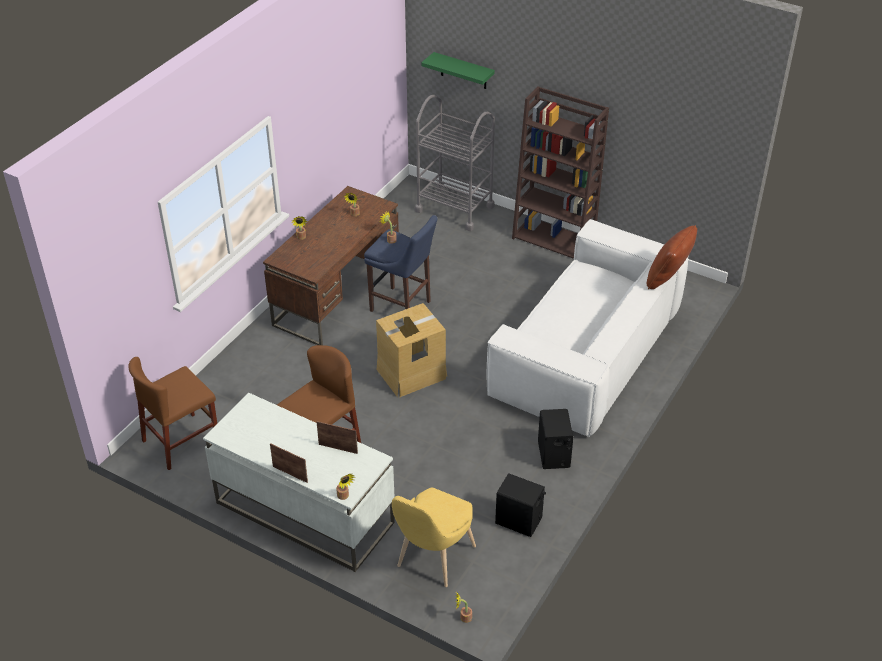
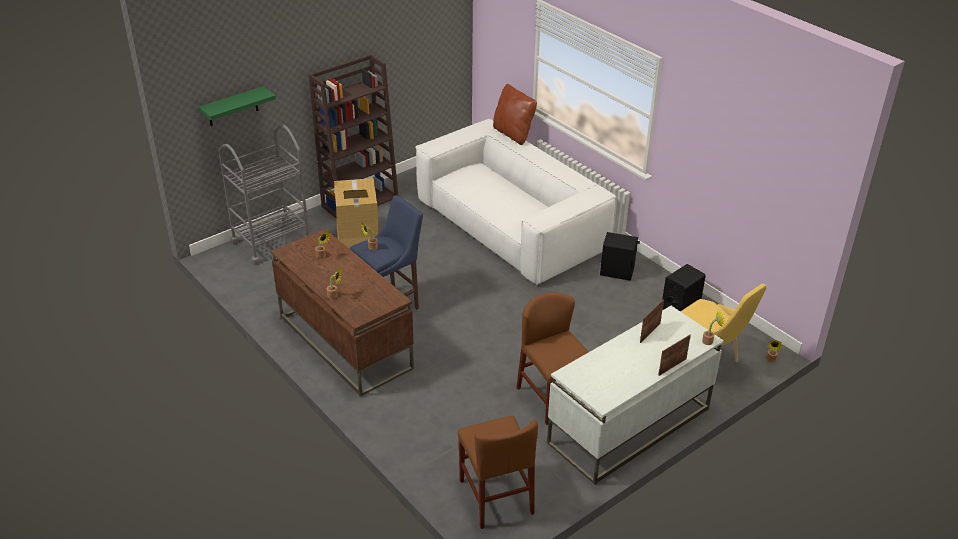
camera: 70 degrees left, 5 degrees down
(411, 373) = (483, 322): cardboard box -> cardboard box (358, 239)

